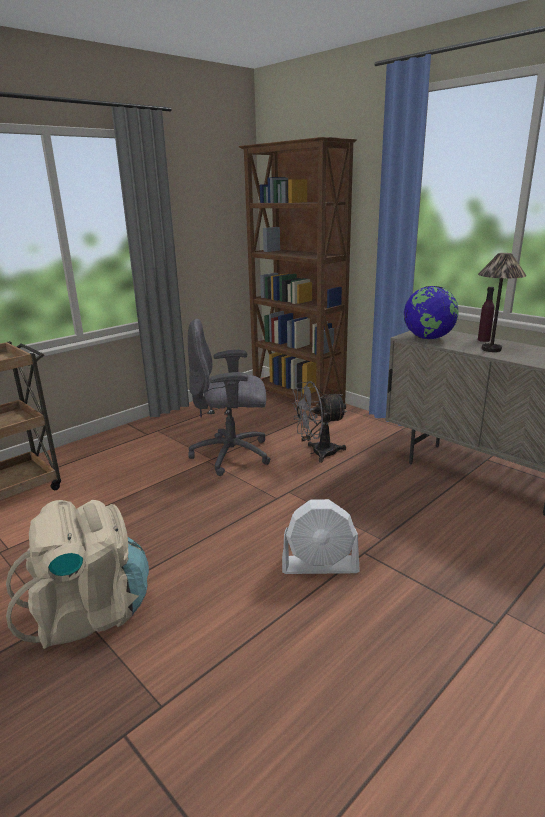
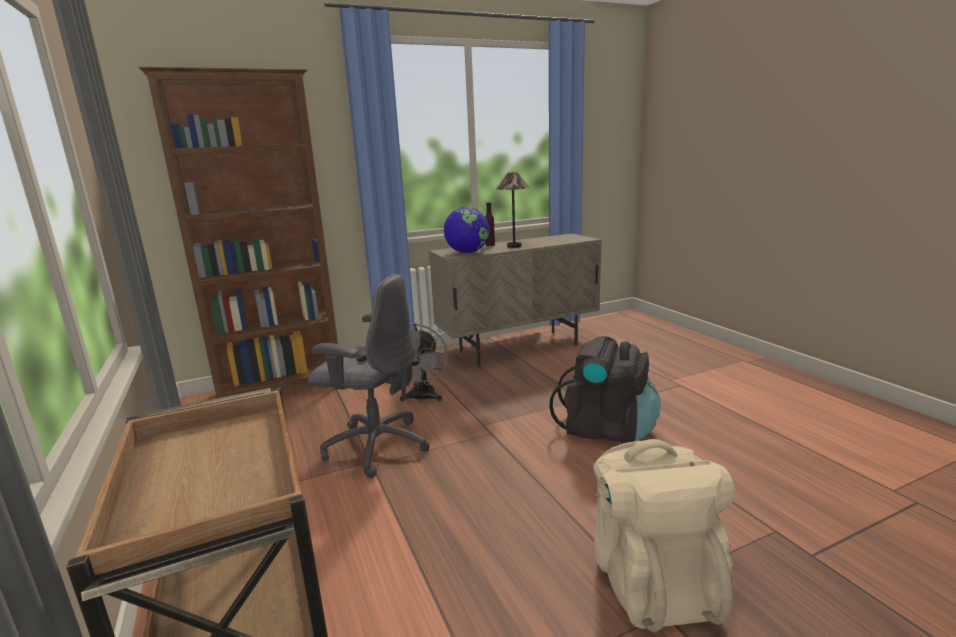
camera: 70 degrees left, 5 degrees down
(233, 455) = (375, 446): grey office chair -> grey office chair turned 90 degrees counterclockwise
(320, 565) = (606, 429): white fan -> black backpack

